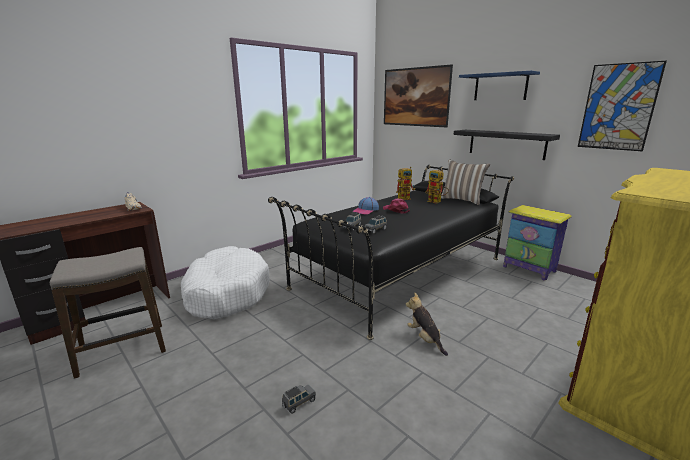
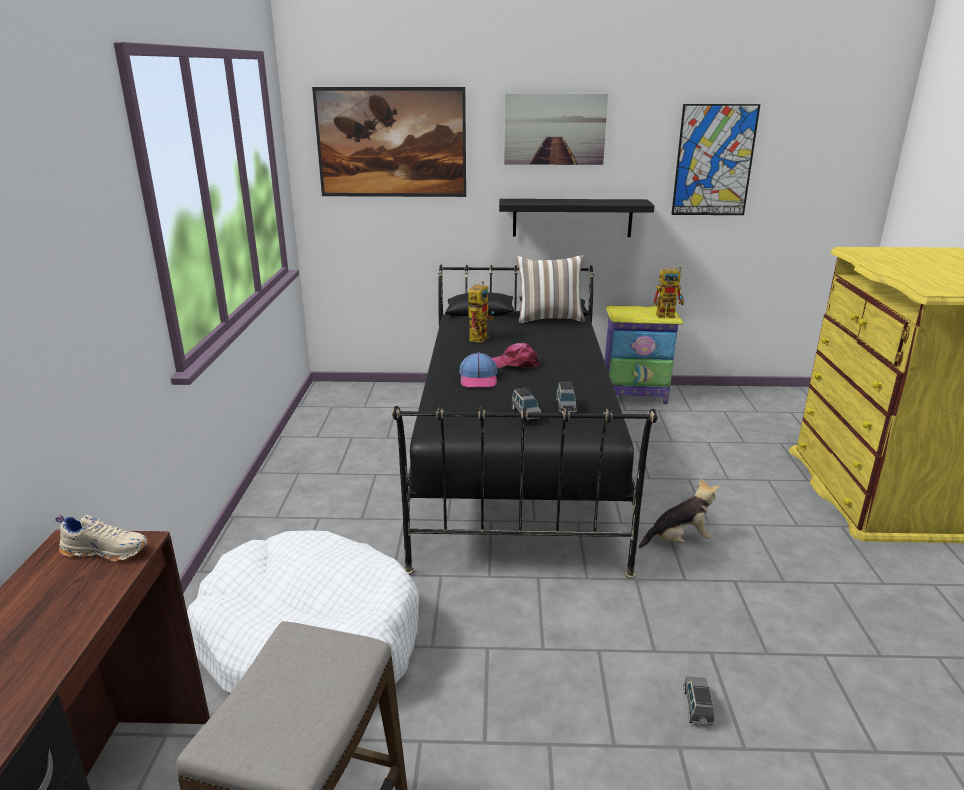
camera: 45 degrees left, 5 degrees up
(425, 339) = (678, 540): plush toy -> plush toy turned 150 degrees clockwise
(437, 202) = (530, 331): toy robot -> toy robot (669, 315)
(500, 87) = (554, 129): blue shelf -> picture

